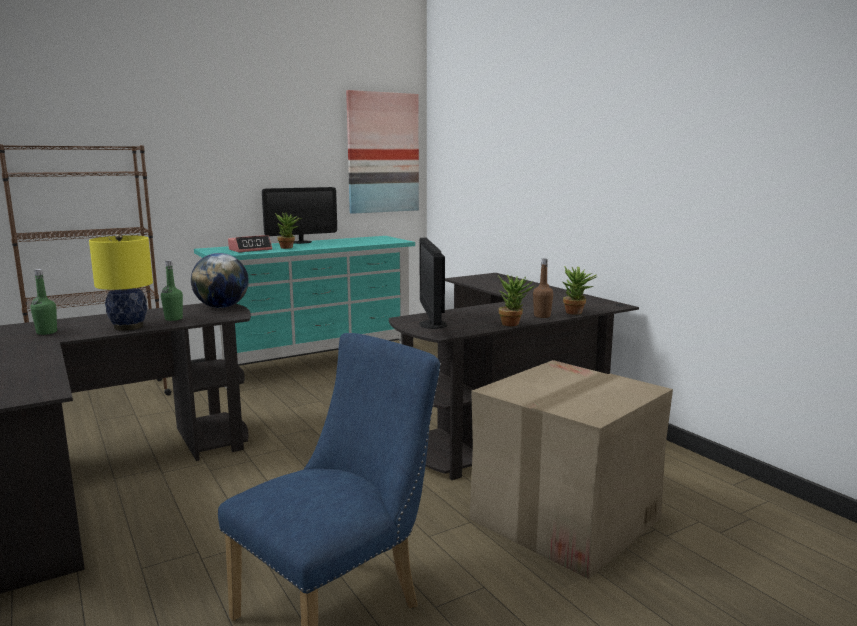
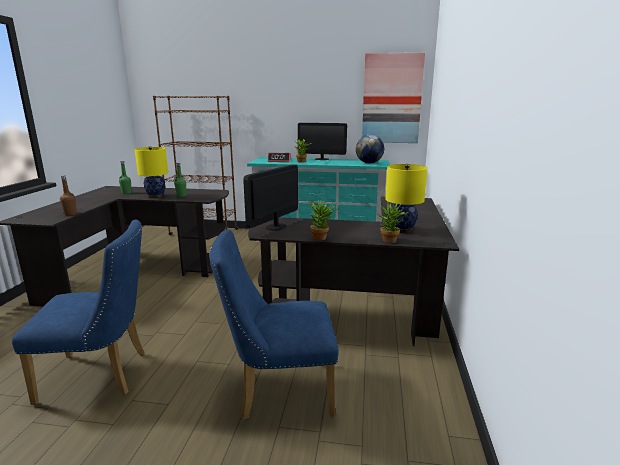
camera: 40 degrees right, 5 degrees up
(222, 307) = (216, 193): globe -> globe (369, 163)
(542, 316) = (358, 238): brown bottle -> brown bottle (70, 214)
(556, 302) = (402, 230): none -> yellow table lamp
(564, 519) = (277, 391): cardboard box -> blue chair

